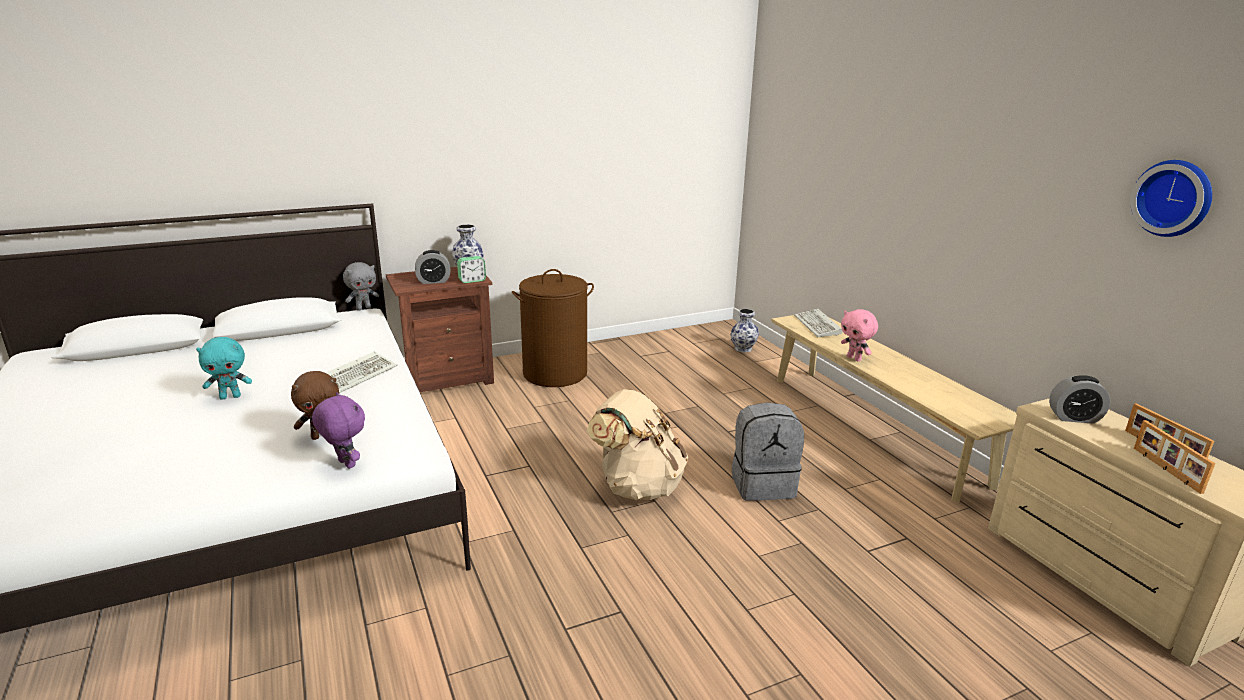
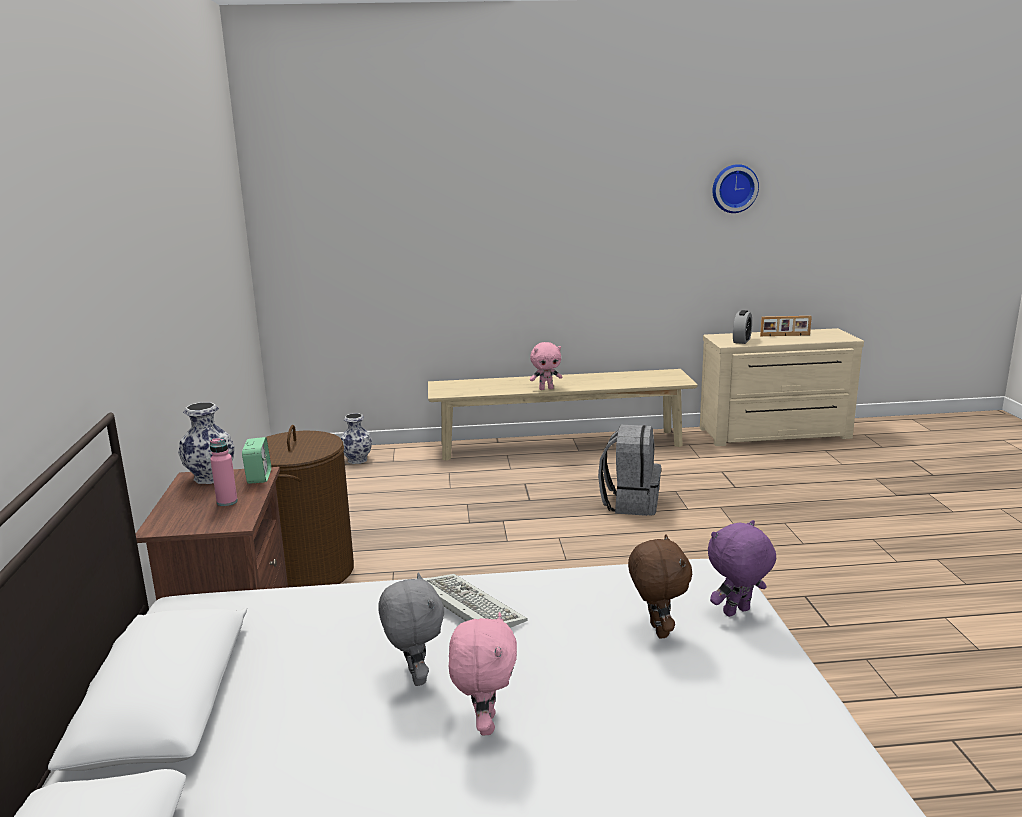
camera: 70 degrees left, 5 degrees down
(230, 397) = (484, 724): turquoise plush toy -> pink plush toy
(363, 308) = (154, 607): grey plush toy -> grey plush toy (414, 677)
(433, 281) = (227, 502): alarm clock -> pink bottle
(637, 486) = (610, 559): beige backpack -> none
(818, 326) = (466, 386): keyboard -> none
(1165, 470) = (809, 340): picture frame -> none

